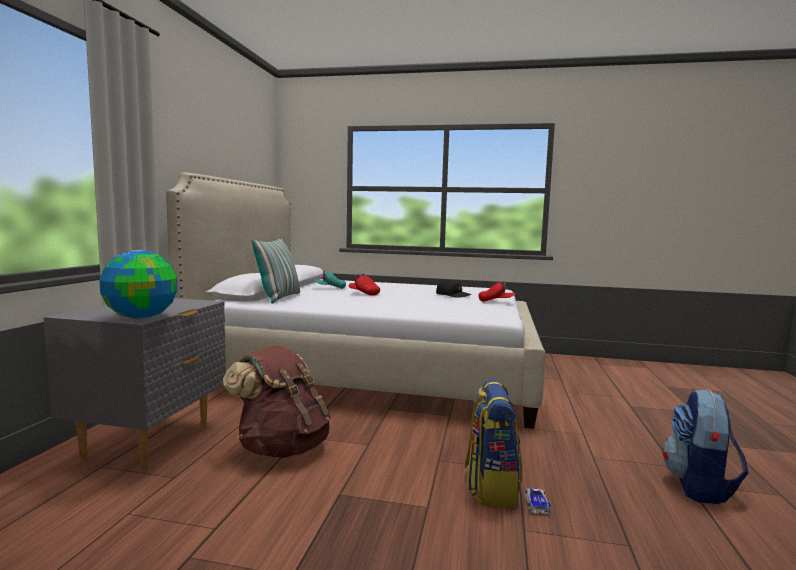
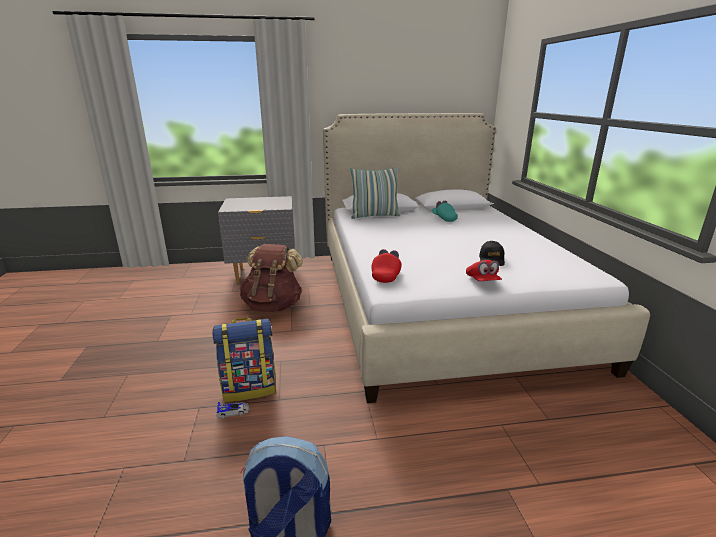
camera: 70 degrees right, 15 degrees up
(142, 317) = (233, 208): globe -> none
(364, 293) = (432, 231): red cap -> red cap (386, 275)

